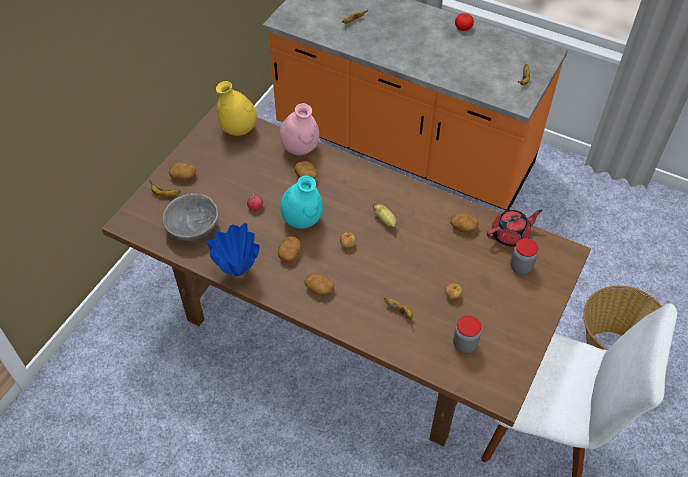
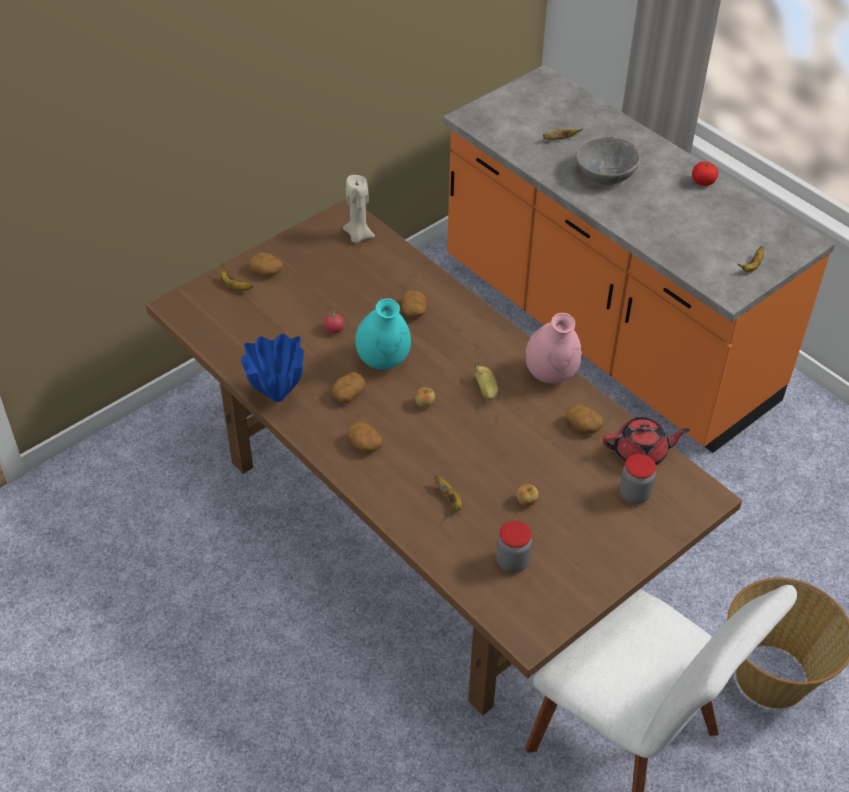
camera: 20 degrees right, 5 degrees down
(193, 227) = (250, 332): grey bowl -> grey bowl (606, 174)
(239, 130) = (358, 236): yellow vase -> beige candle
(300, 149) = (422, 277): pink vase -> pink vase (550, 374)

